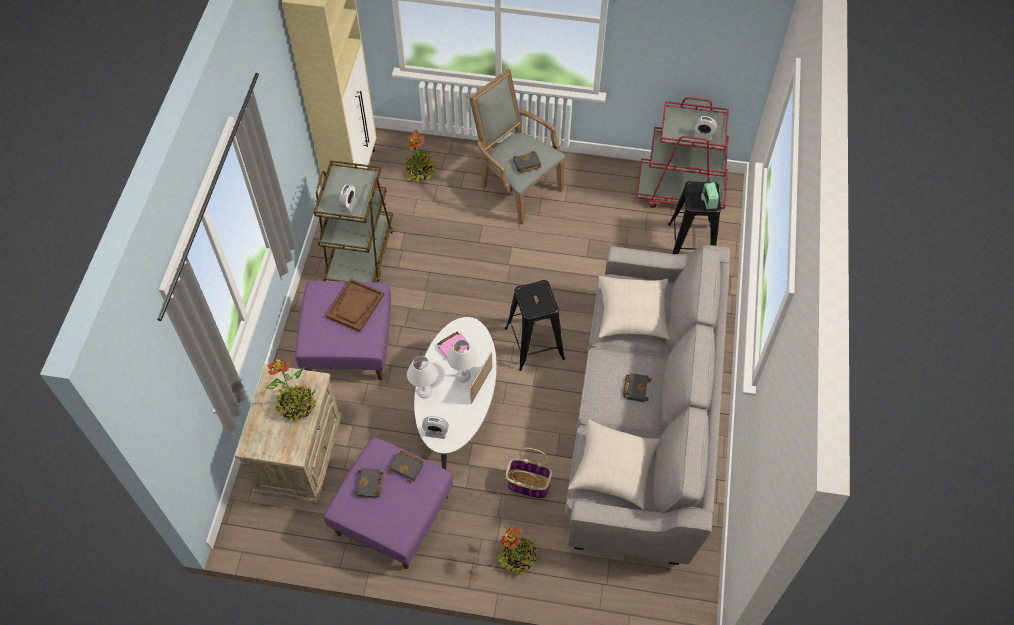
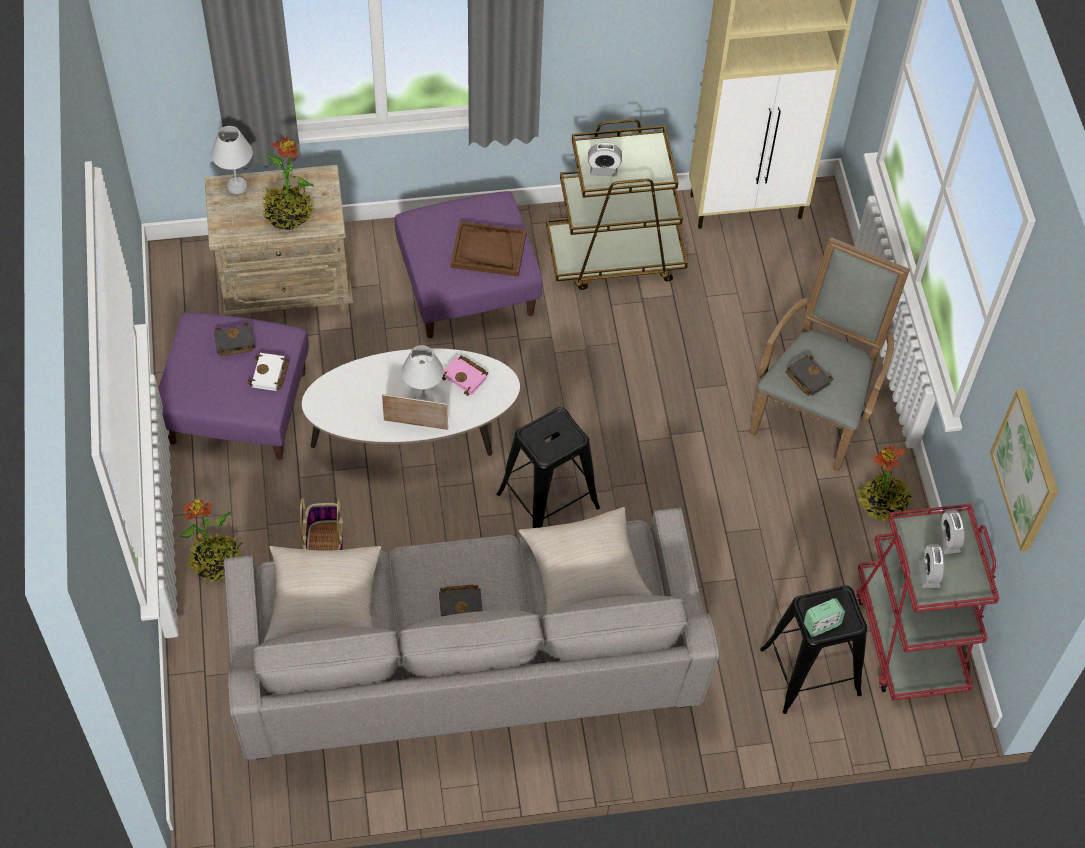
camera: 70 degrees right, 0 degrees up
(407, 467) = (270, 375): black book -> white book
(420, 172) = (788, 283): potted plant -> potted plant (882, 503)
(423, 392) = (384, 362): white table lamp -> white table lamp (236, 185)
(436, 432) = (329, 392): alarm clock -> alarm clock (948, 540)
(698, 42) = (1027, 470): none -> picture

